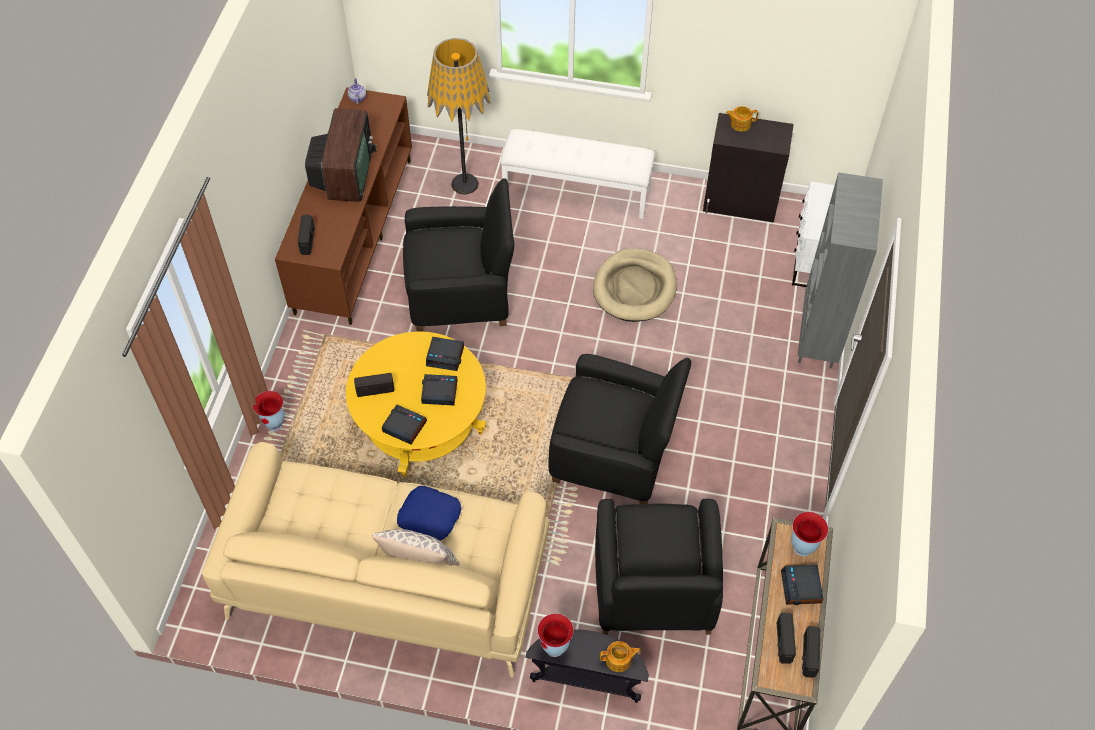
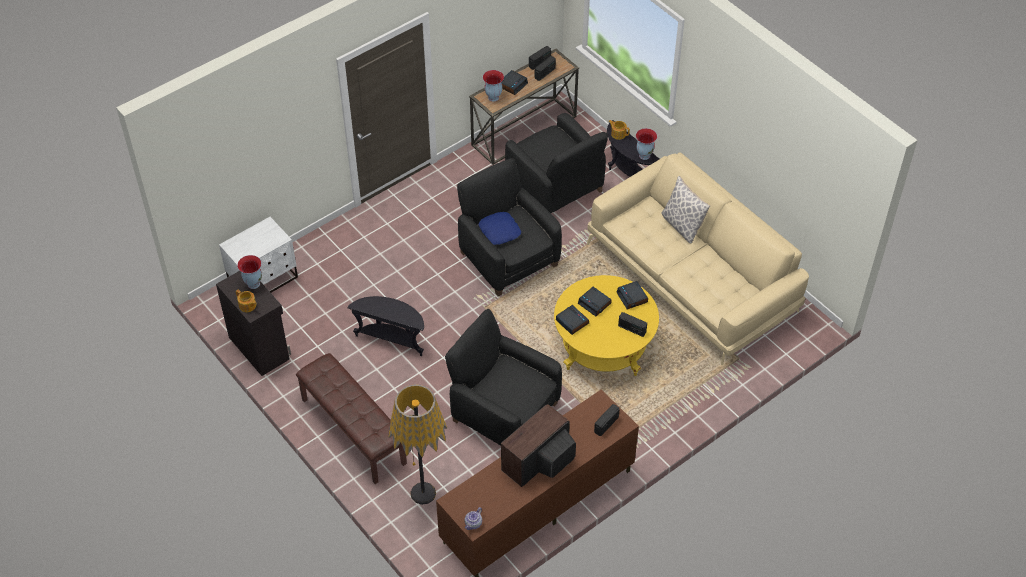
camera: 140 degrees left, 5 degrees down
(275, 424) = (696, 402): vase -> vase (253, 284)
(429, 517) = (658, 243): blue pillow -> blue pillow (500, 231)
(577, 191) = (352, 431): white bench -> brown bench
(635, 288) = (392, 339): beige dog bed -> black side table
(653, 589) = (555, 187): black armchair -> black armchair turned 105 degrees clockwise
(818, 338) = (323, 240): grey bookcase -> none

